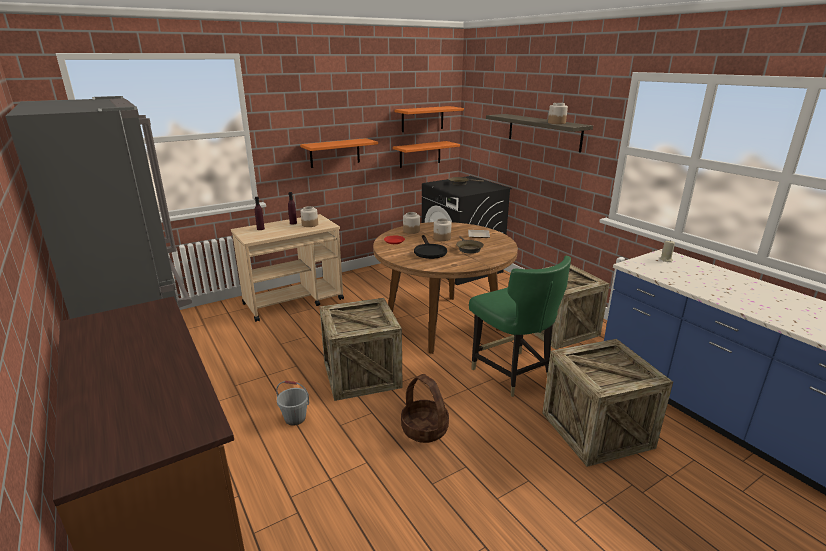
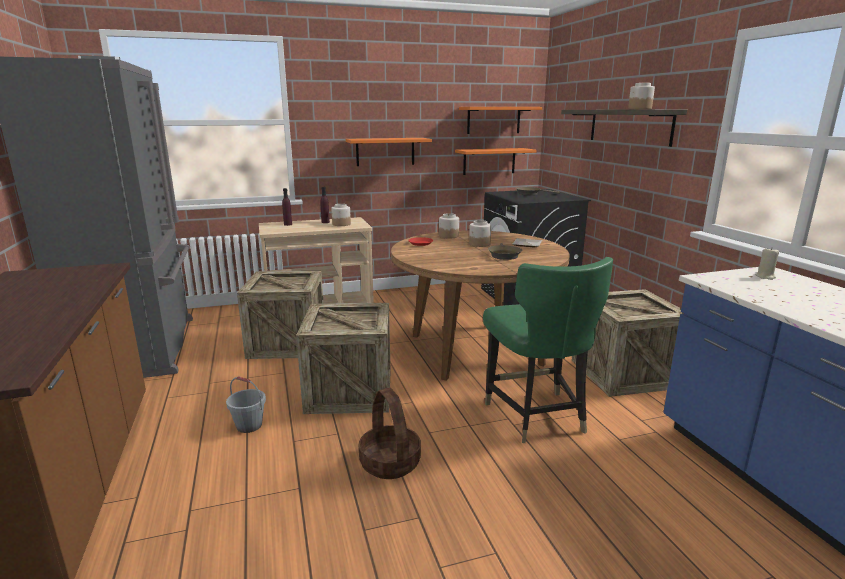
camera: 15 degrees right, 5 degrees down
(429, 251) = (453, 254): black frying pan -> none
(596, 430) = (626, 505): crate -> crate (287, 343)

